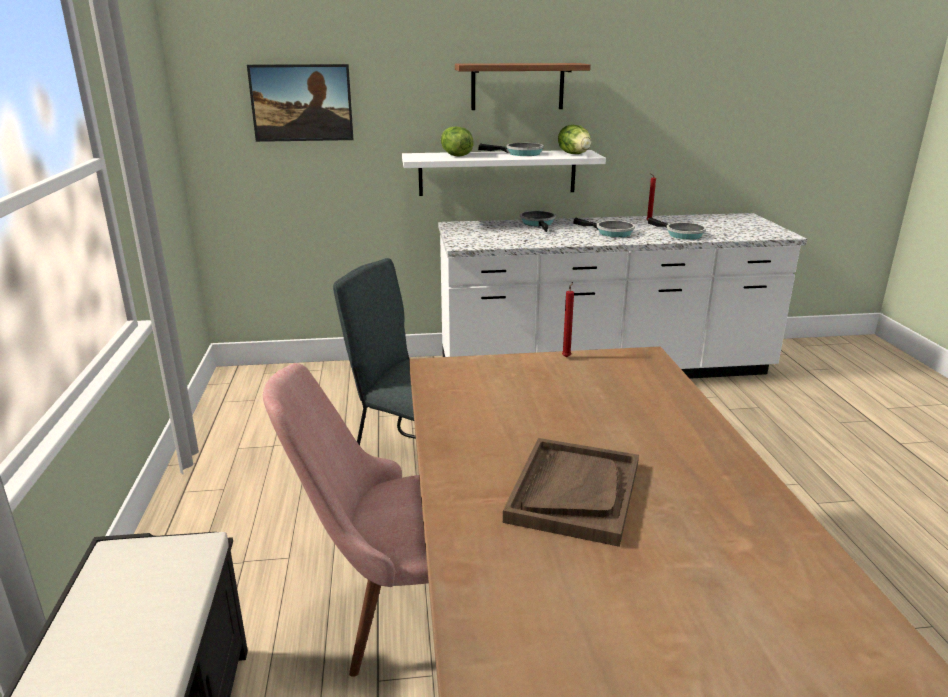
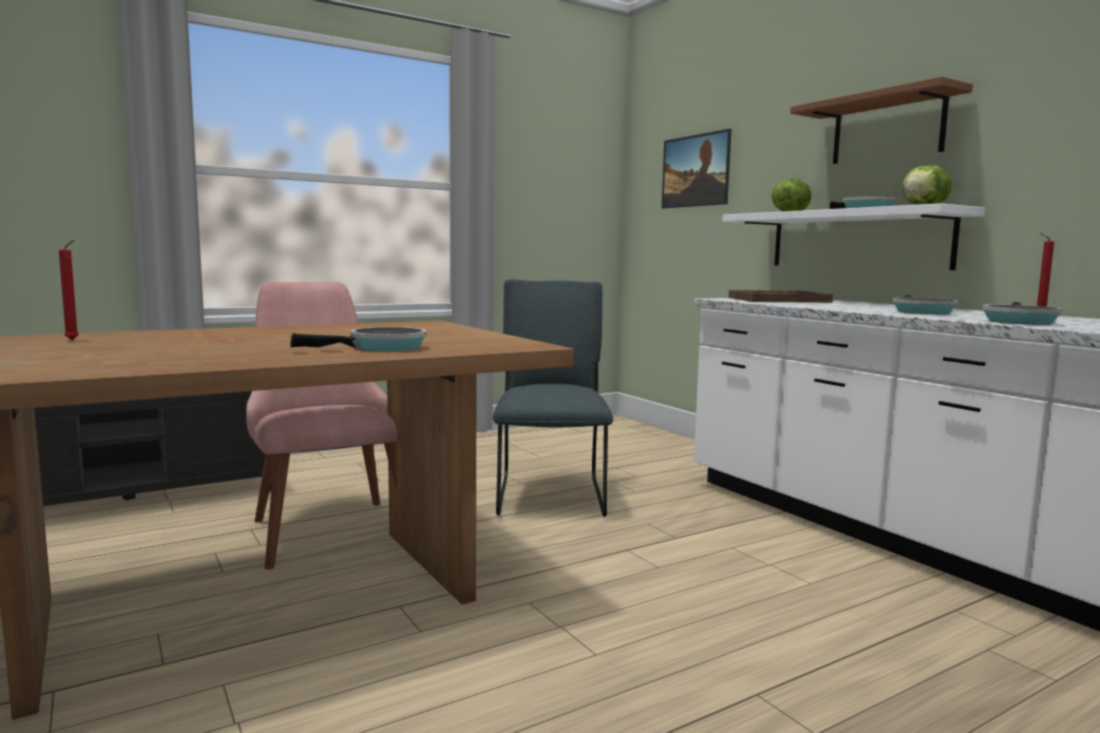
camera: 65 degrees right, 15 degrees down
(538, 223) = (875, 304): frying pan -> frying pan (381, 348)
(567, 356) = (495, 335): red candle -> red candle (74, 340)
(574, 492) = (210, 341): brown tray -> brown tray (778, 300)

